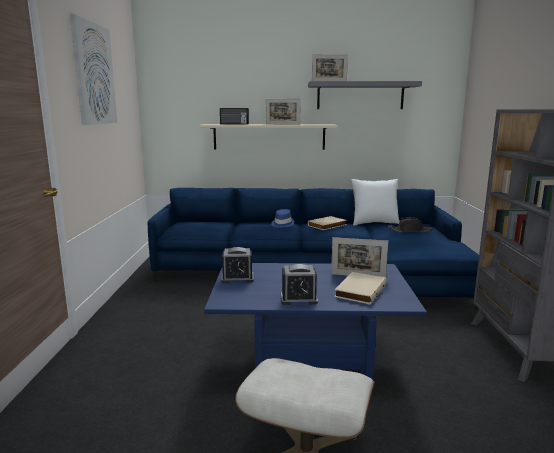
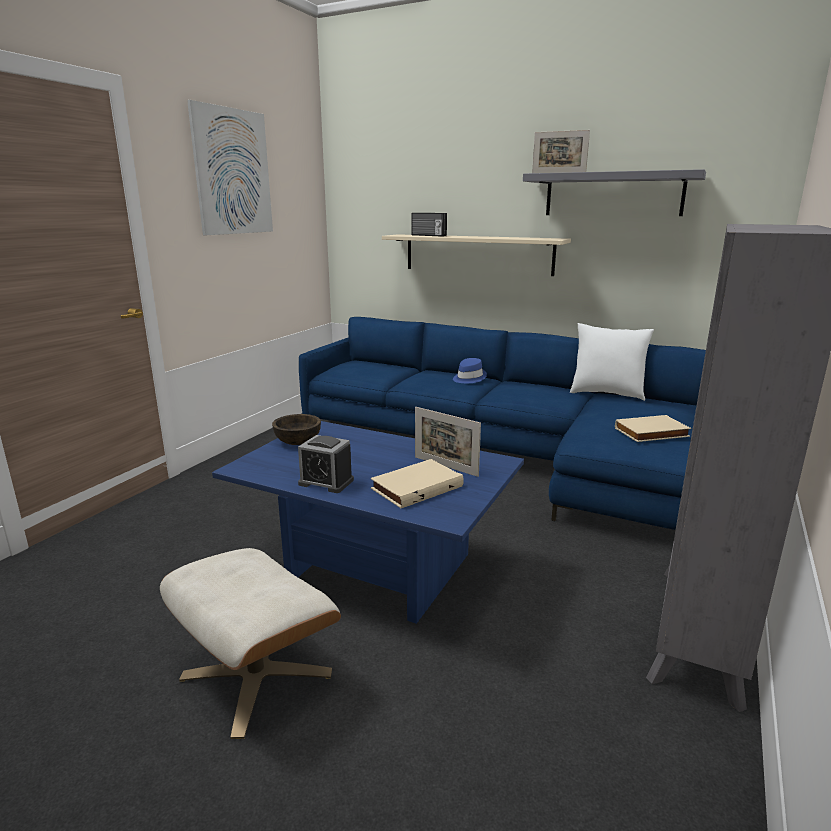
camera: 25 degrees right, 5 degrees up
(237, 278) = (298, 442): alarm clock -> brown bowl
(282, 124) = (488, 237): picture frame -> none
(327, 225) = (526, 388): beige book -> beige book (652, 433)
(410, 230) = (642, 412): black hat -> none

